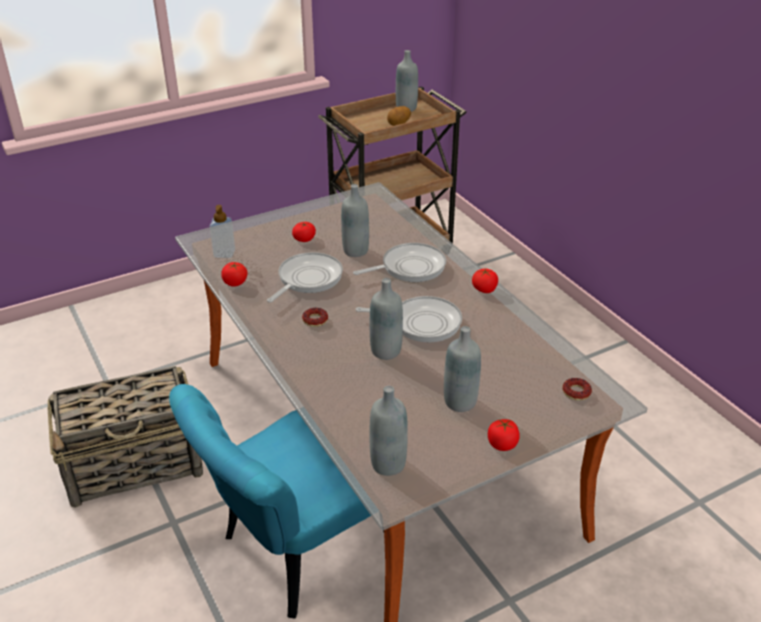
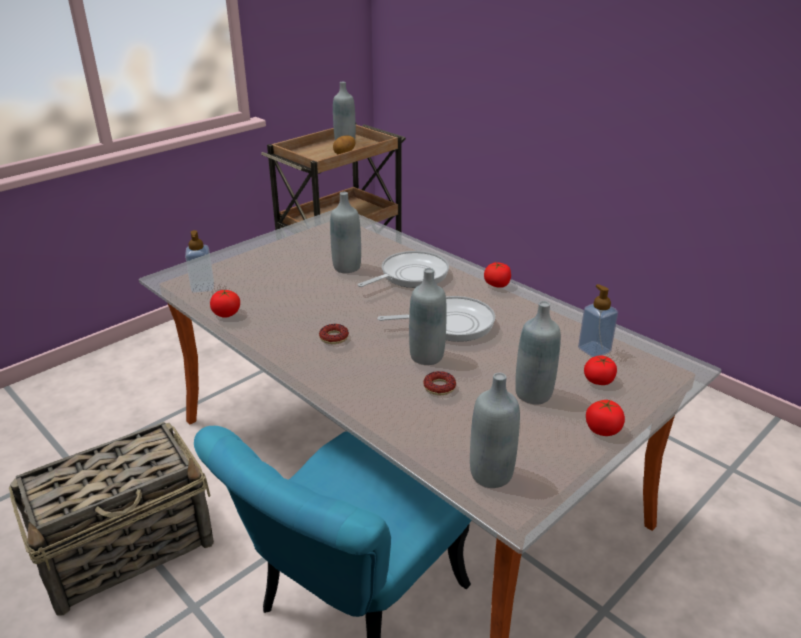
camera: 15 degrees left, 5 degrees down
(304, 239) = (286, 263): tomato -> tomato (599, 380)
(307, 279) = (307, 300): frying pan -> none
(538, 370) = (594, 350): none -> soap dispenser
(576, 392) = (644, 365): donut -> donut (439, 387)

